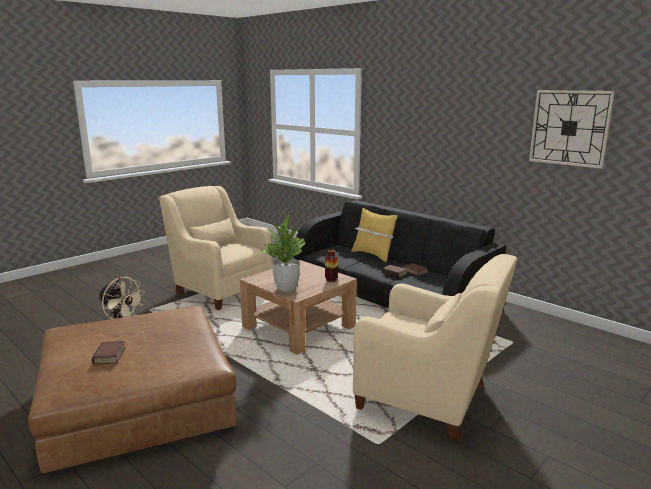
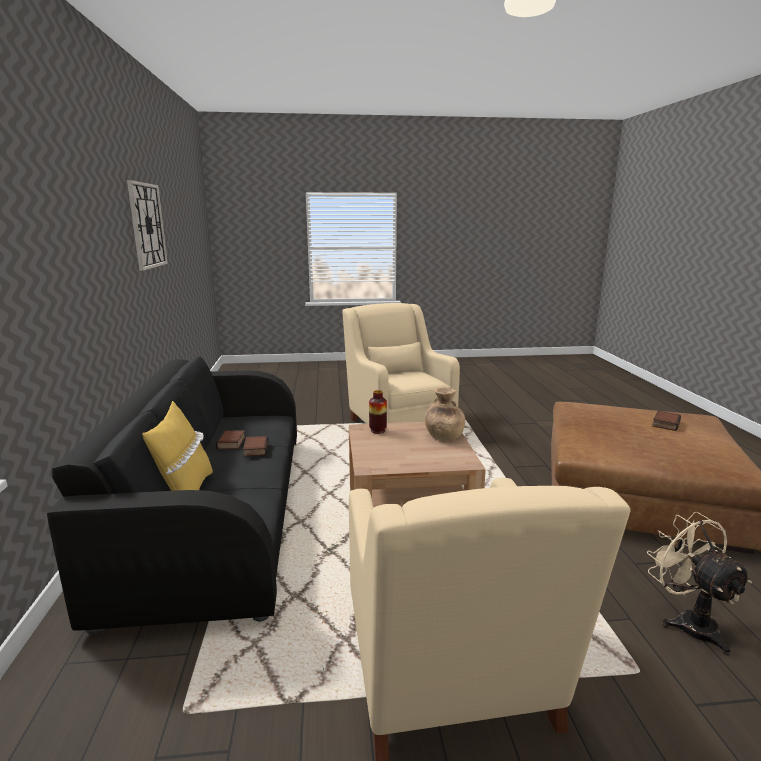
camera: 140 degrees left, 0 degrees up
(286, 288) = (443, 436): potted plant -> brown vase

